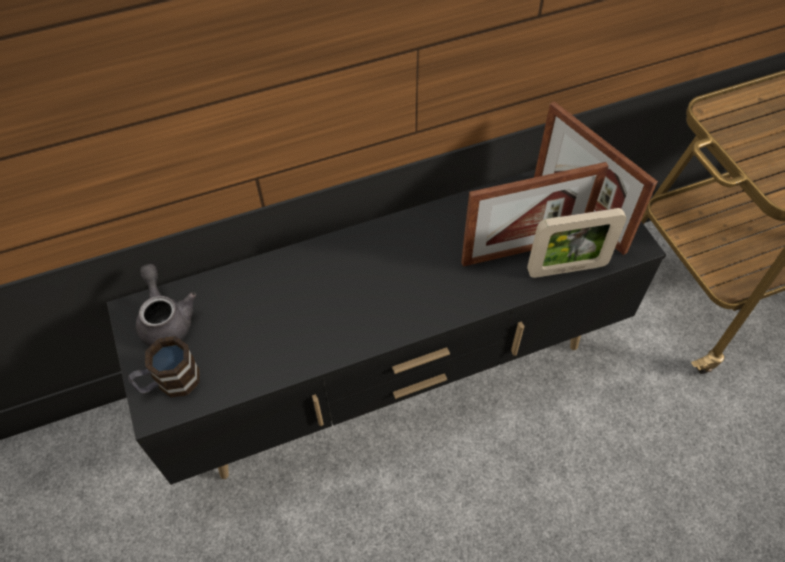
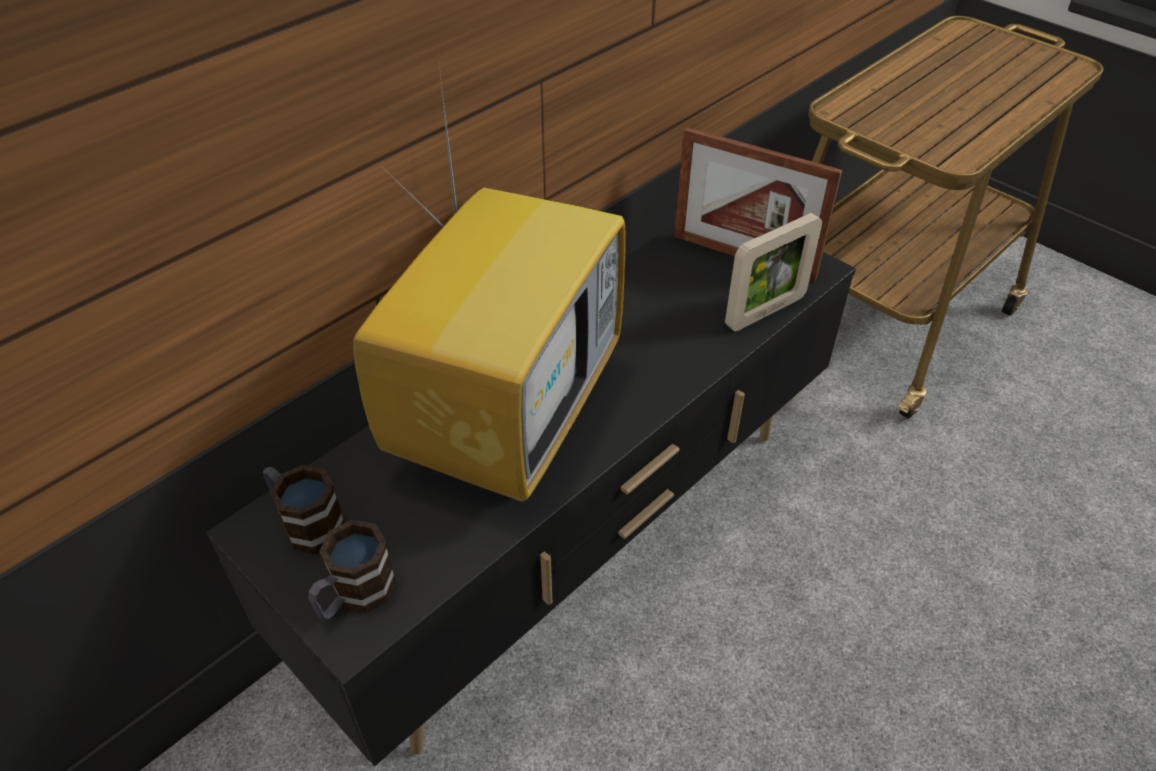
camera: 25 degrees left, 10 degrees down
(166, 319) = (306, 523): grey teapot -> mug
(331, 285) = (507, 413): none -> television
(523, 250) = (707, 308): picture frame -> none

